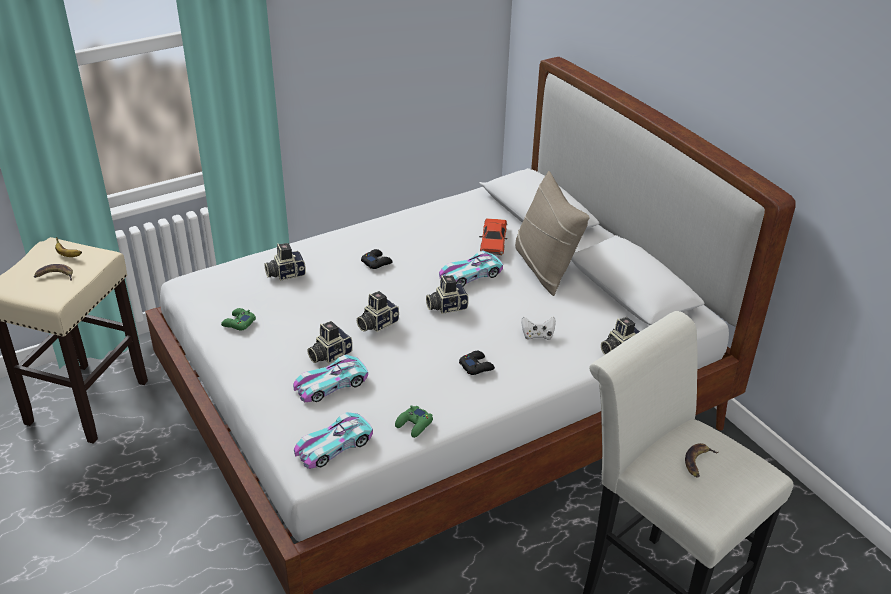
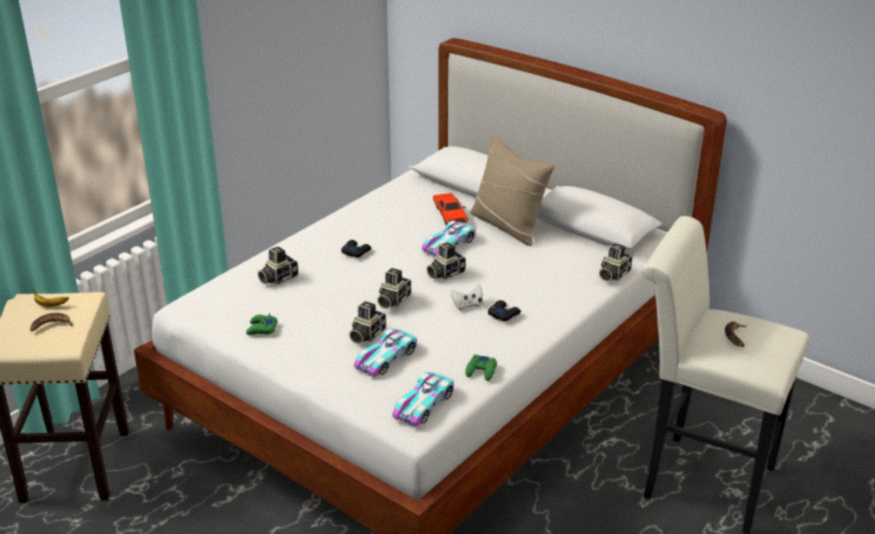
camera: 20 degrees left, 5 degrees down
(537, 335) = (538, 279): white game controller -> white game controller (467, 305)

